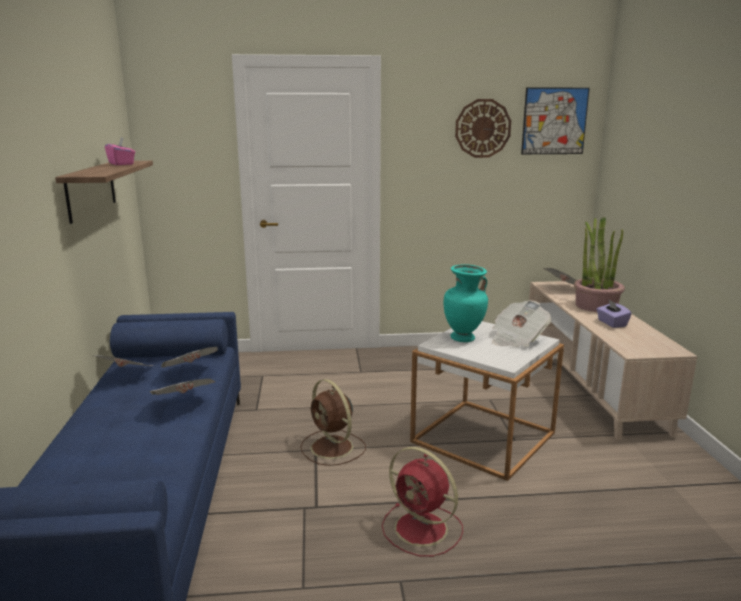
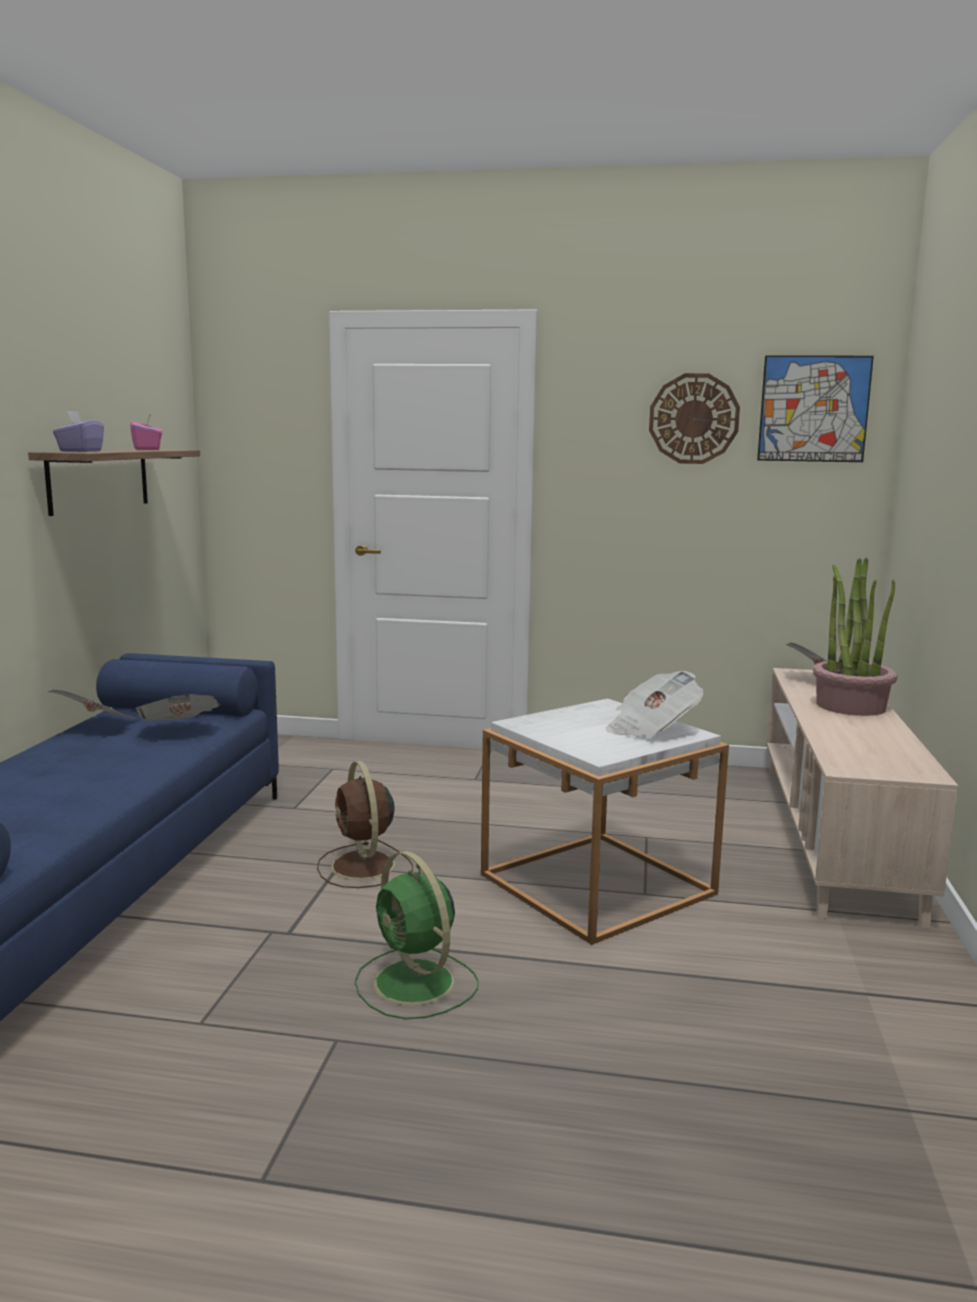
camera: 15 degrees right, 5 degrees down
(184, 403) = (140, 761): newspaper -> none
(423, 529) = (416, 984): red fan -> green fan
(463, 339) = (567, 721): turquoise vase -> none
(611, 323) = (851, 730): purple tissue box -> purple tissue box (80, 451)

